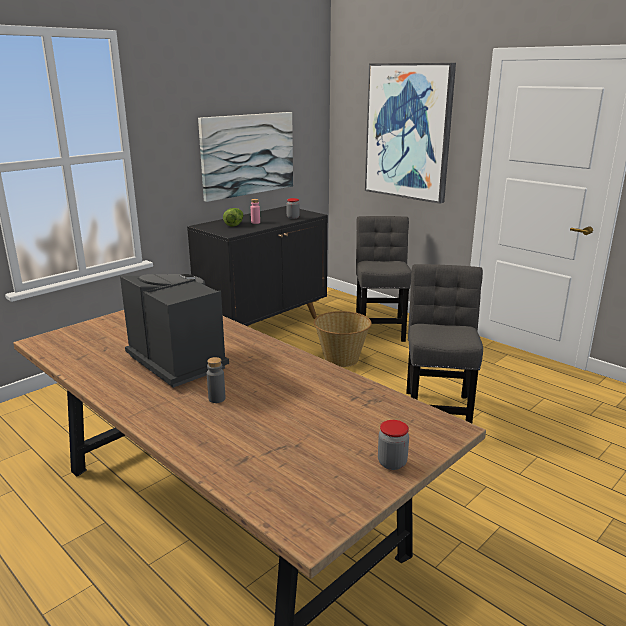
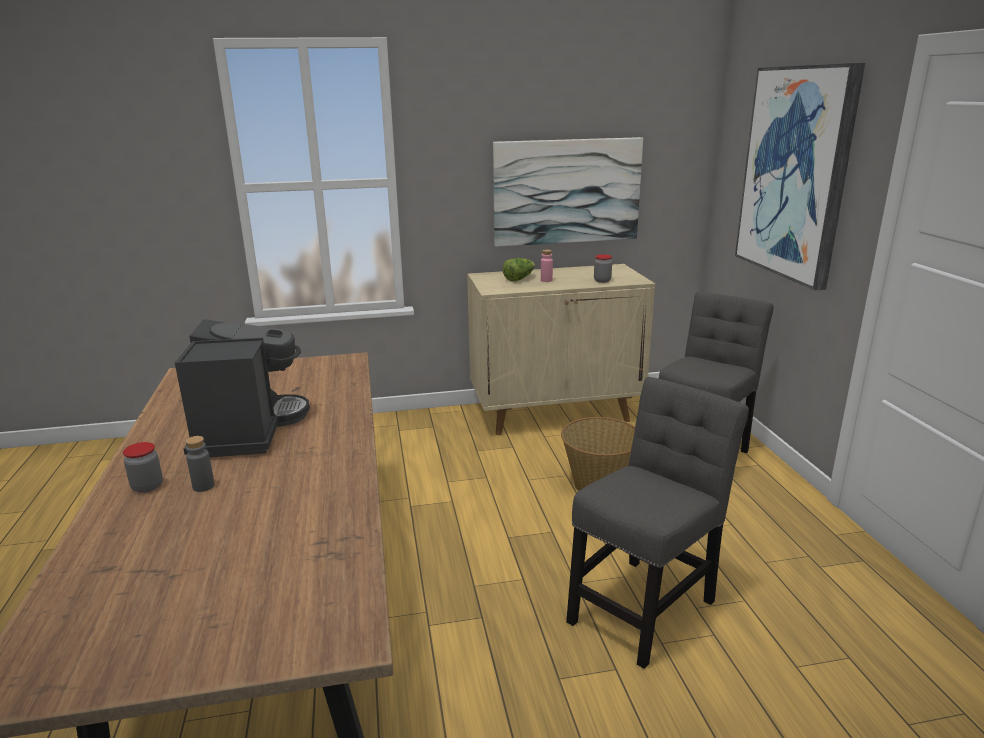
camera: 35 degrees right, 0 degrees up
(264, 325) = (556, 413): black cabinet -> beige cabinet
(392, 463) = (211, 650): jar -> jar (147, 486)

